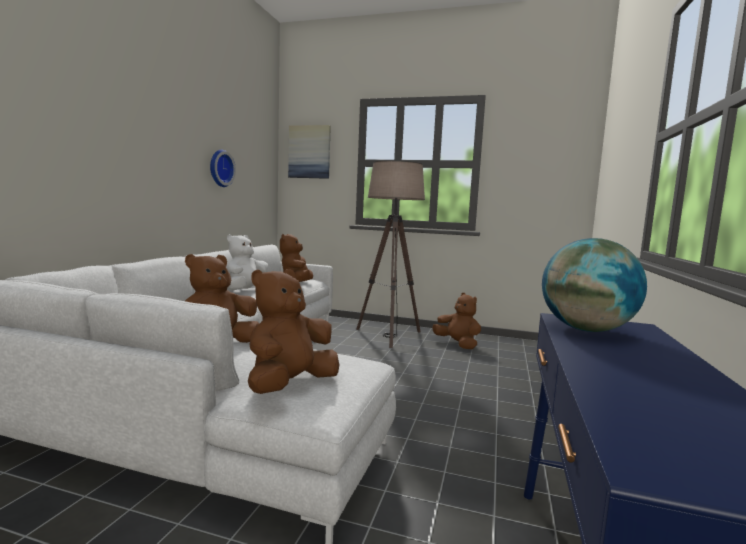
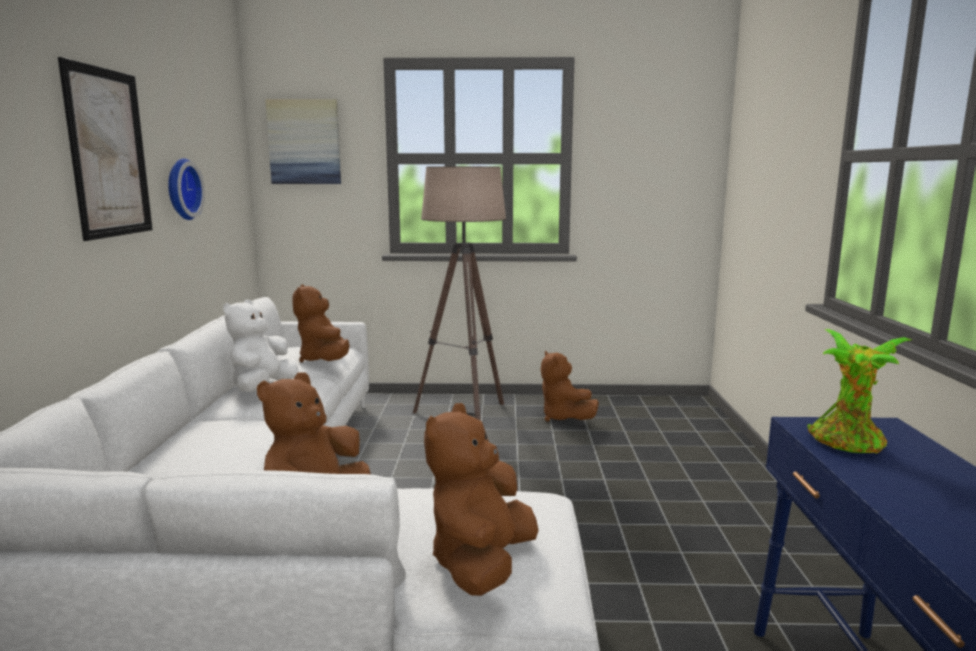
camera: 15 degrees left, 5 degrees up
(167, 136) = (108, 153): none -> picture
(457, 344) = (563, 417): brown plush toy -> brown plush toy turned 150 degrees counterclockwise
(586, 330) = (848, 444): globe -> potted plant

